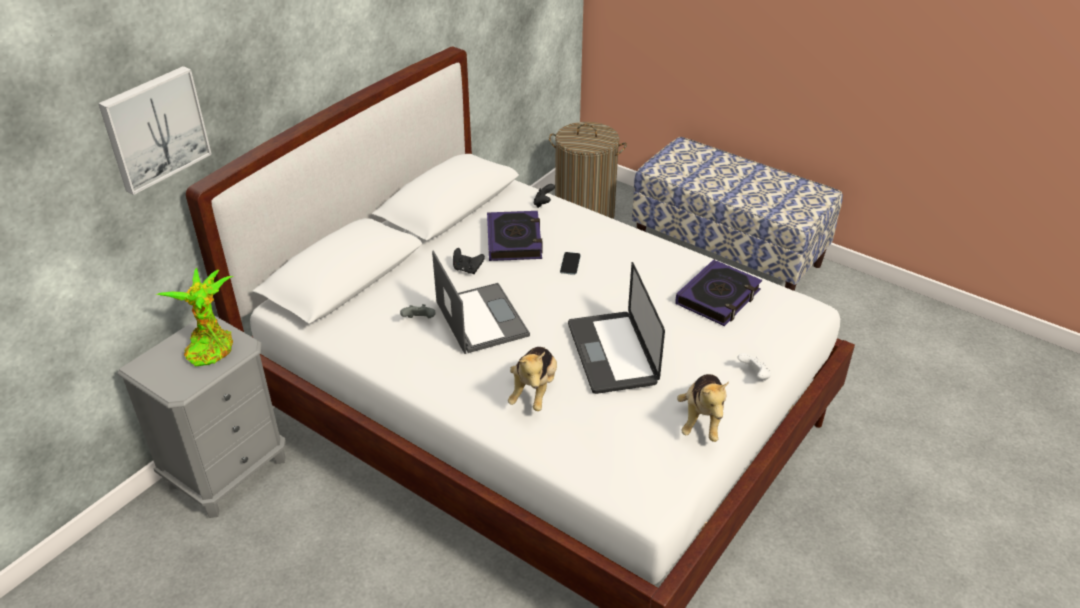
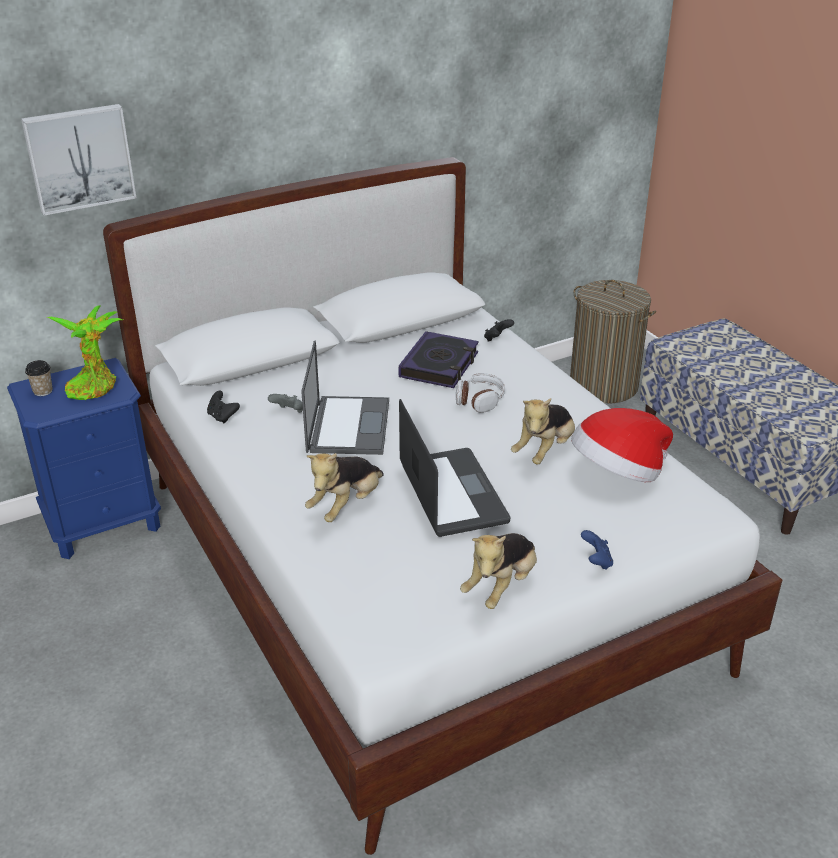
camera: 25 degrees right, 5 degrees down
(162, 367) = (43, 391): none -> cup
(228, 471) = (104, 523): grey nightstand -> blue nightstand
(467, 269) = (371, 379): black game controller -> black game controller (222, 417)
(570, 263) = (479, 400): phone -> headphones
(612, 353) = (452, 493): laptop -> laptop turned 150 degrees clockwise
(652, 294) = (544, 450): none -> plush toy
(718, 297) = (617, 473): book -> hat
(754, 375) = (596, 561): white game controller -> blue game controller

